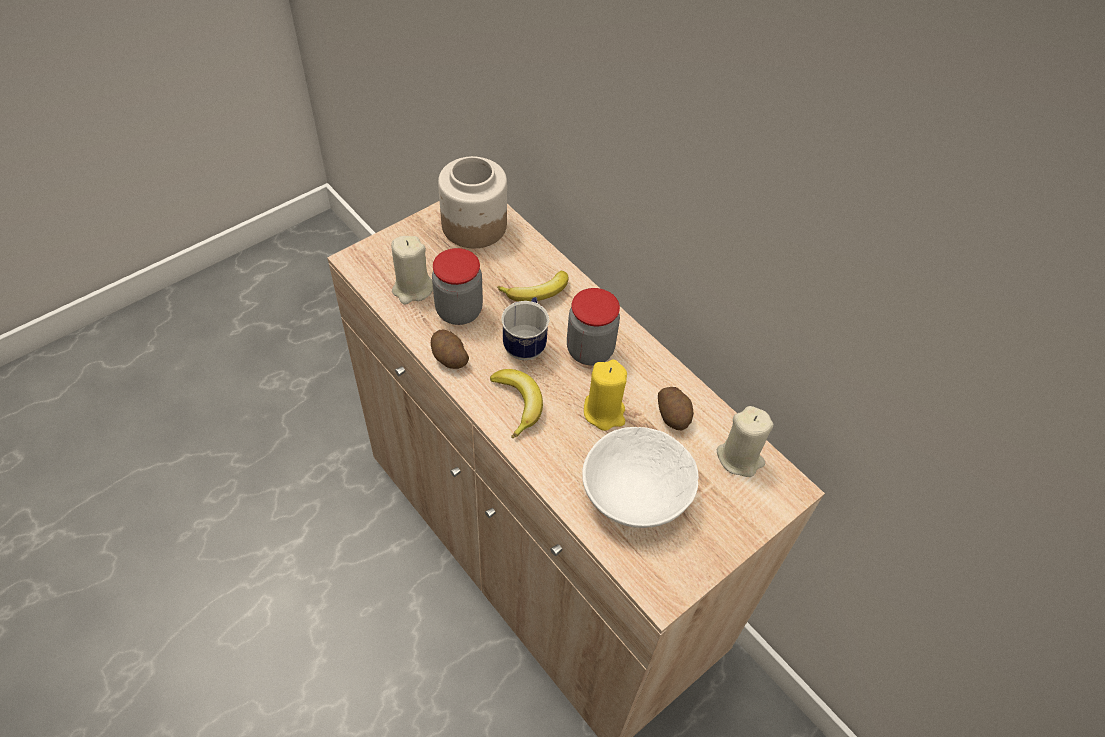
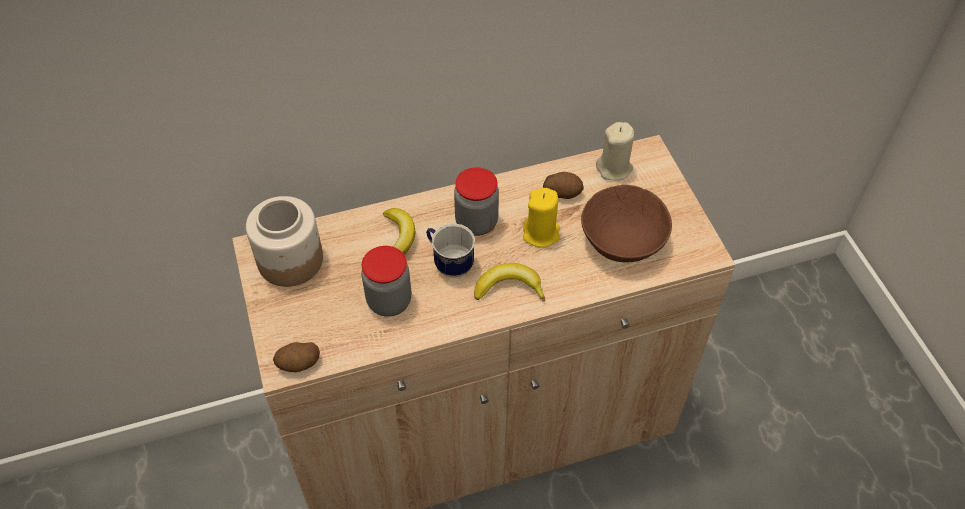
camera: 65 degrees left, 0 degrees up
(412, 289) = (344, 330): beige candle -> none
(449, 357) = (439, 323): potato -> potato (299, 364)
(636, 495) = (624, 240): white bowl -> brown bowl

